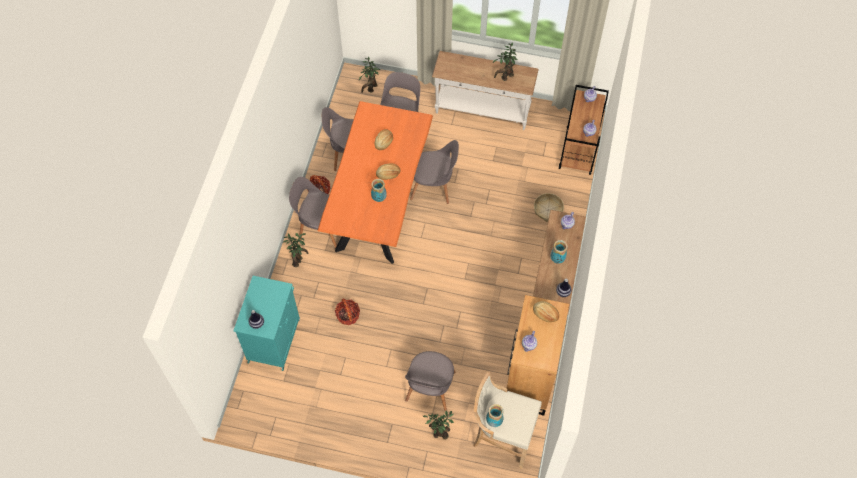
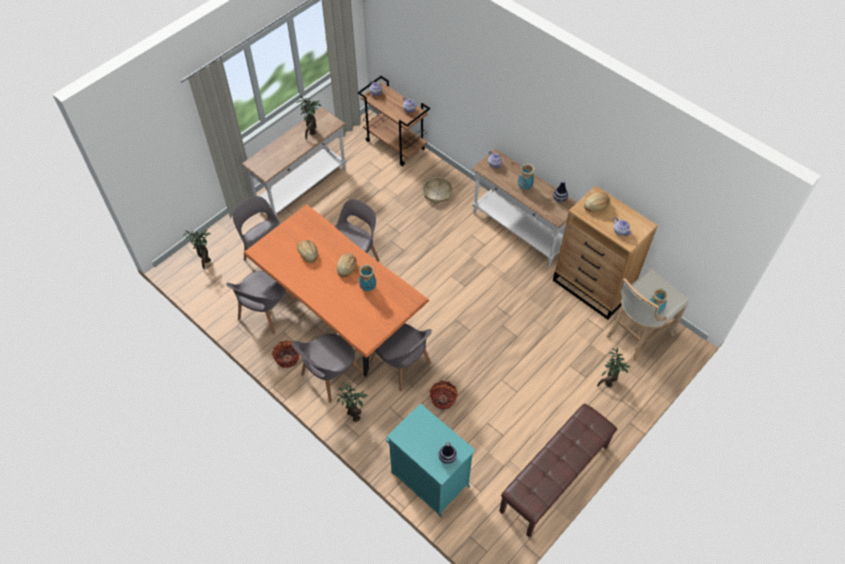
camera: 60 degrees left, 5 degrees down
(324, 430) = (555, 479): none -> brown bench
(430, 389) = (560, 367): grey chair -> grey chair (402, 365)

